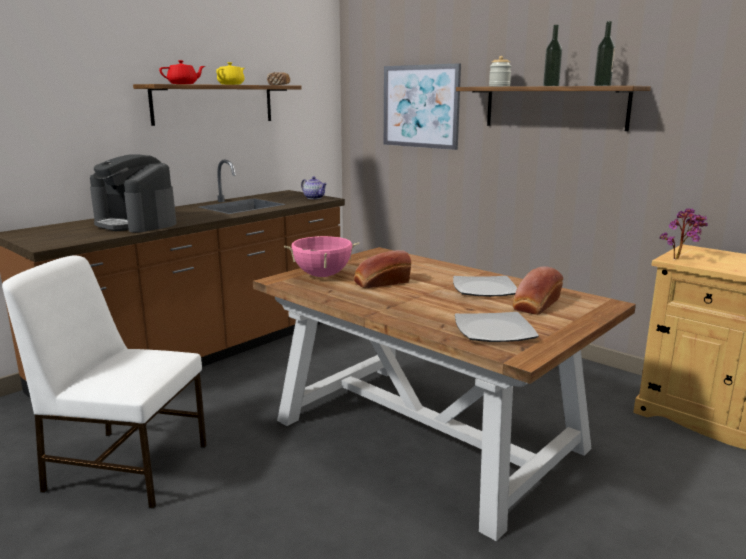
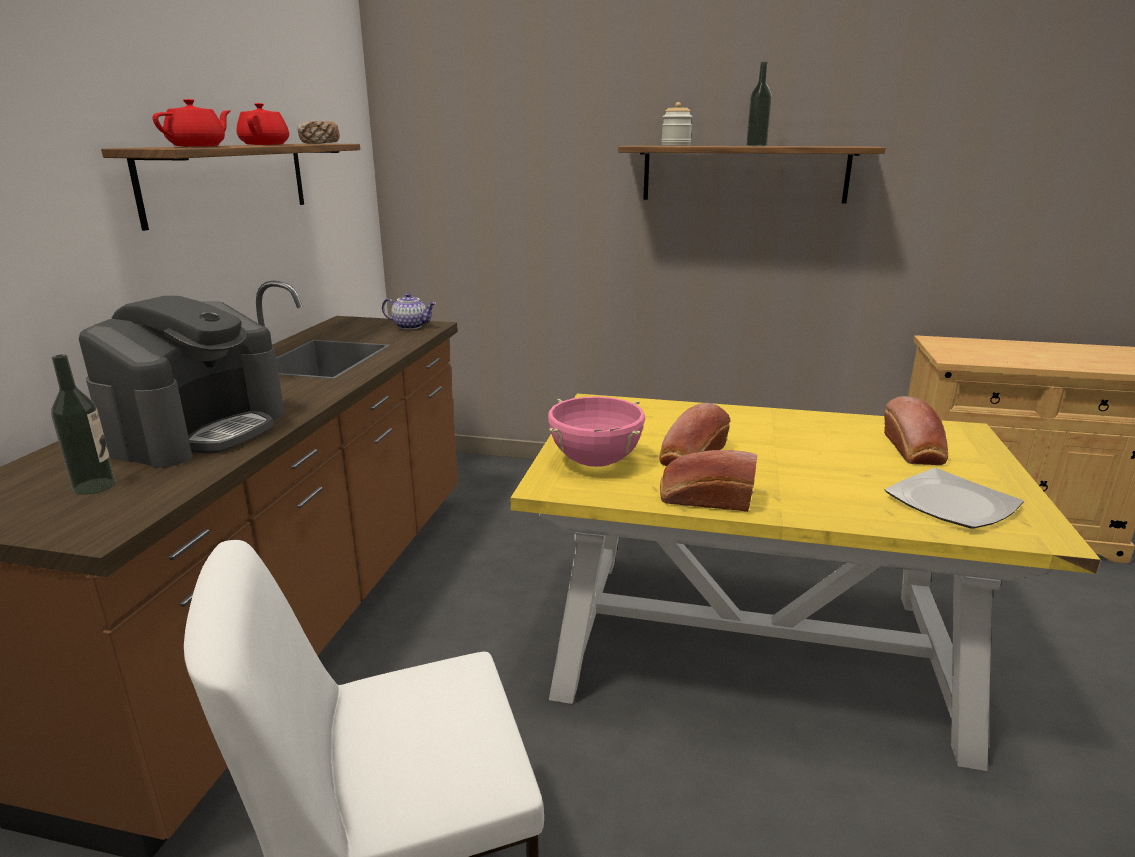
camera: 30 degrees left, 5 degrees up
(136, 223) = (199, 431): coffee machine -> coffee machine turned 75 degrees counterclockwise
(231, 84) = (265, 144): yellow teapot -> red teapot
(346, 299) = (704, 499): none -> bread
(420, 106) = (529, 173): picture -> none
(426, 433) = (751, 645): brown dining table -> yellow dining table
(485, 289) = (820, 437): plate -> none
(602, 85) = (825, 146): bottle -> bottle (94, 486)
(680, 259) = (958, 357): potted plant -> none

